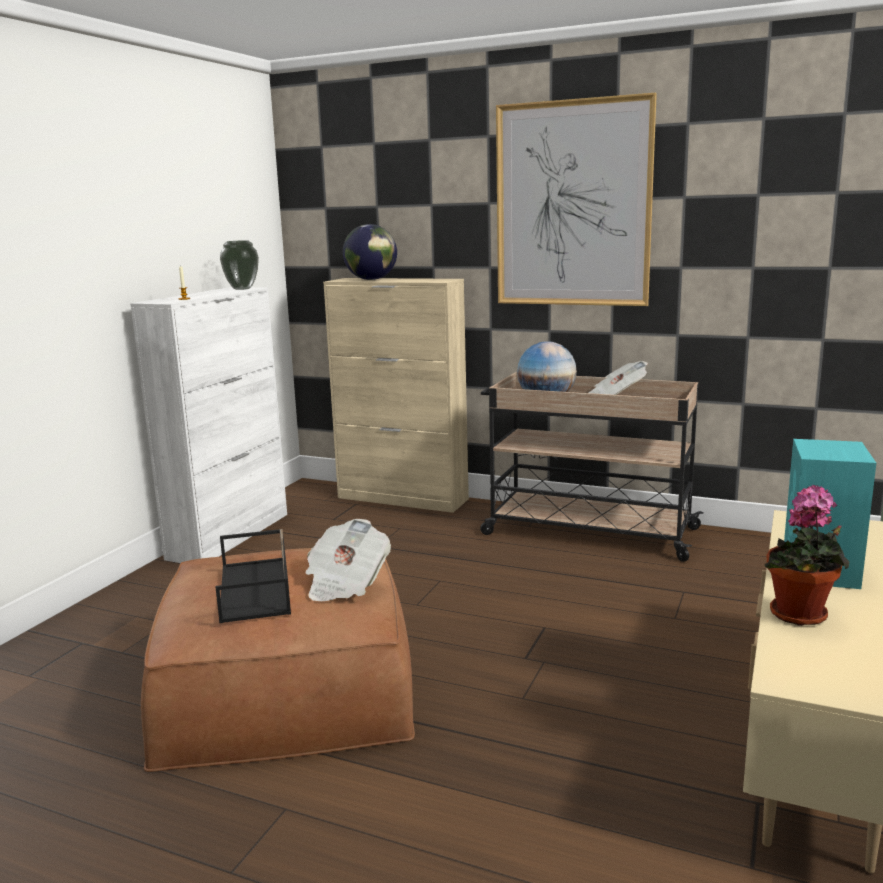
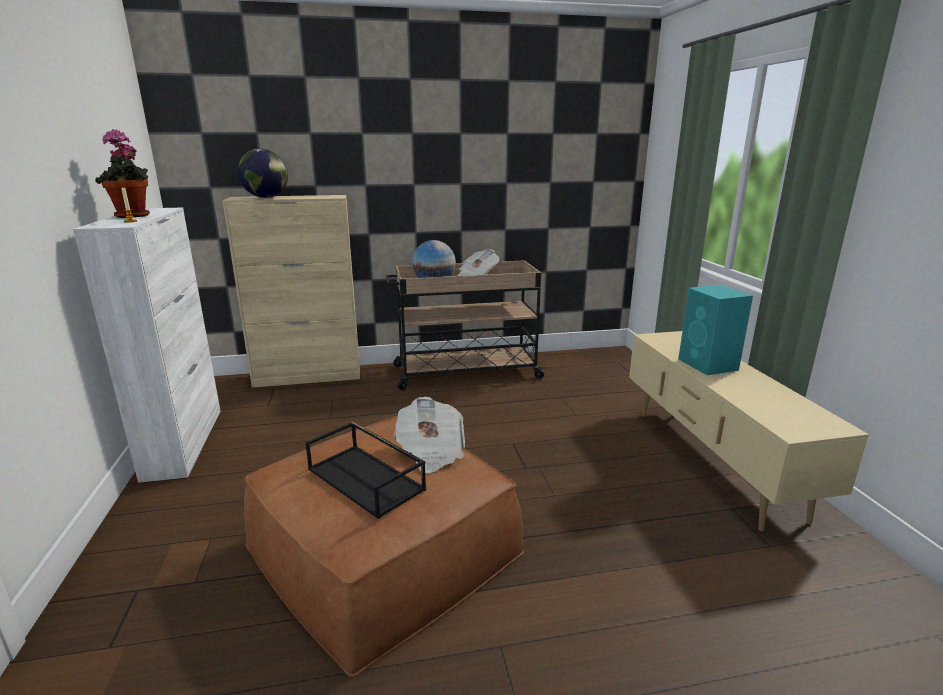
camera: 35 degrees left, 5 degrees up
(242, 289) = (160, 209): vase -> none
(572, 205) = (430, 136): picture -> none
(801, 617) = (741, 393): potted plant -> potted plant (133, 216)

